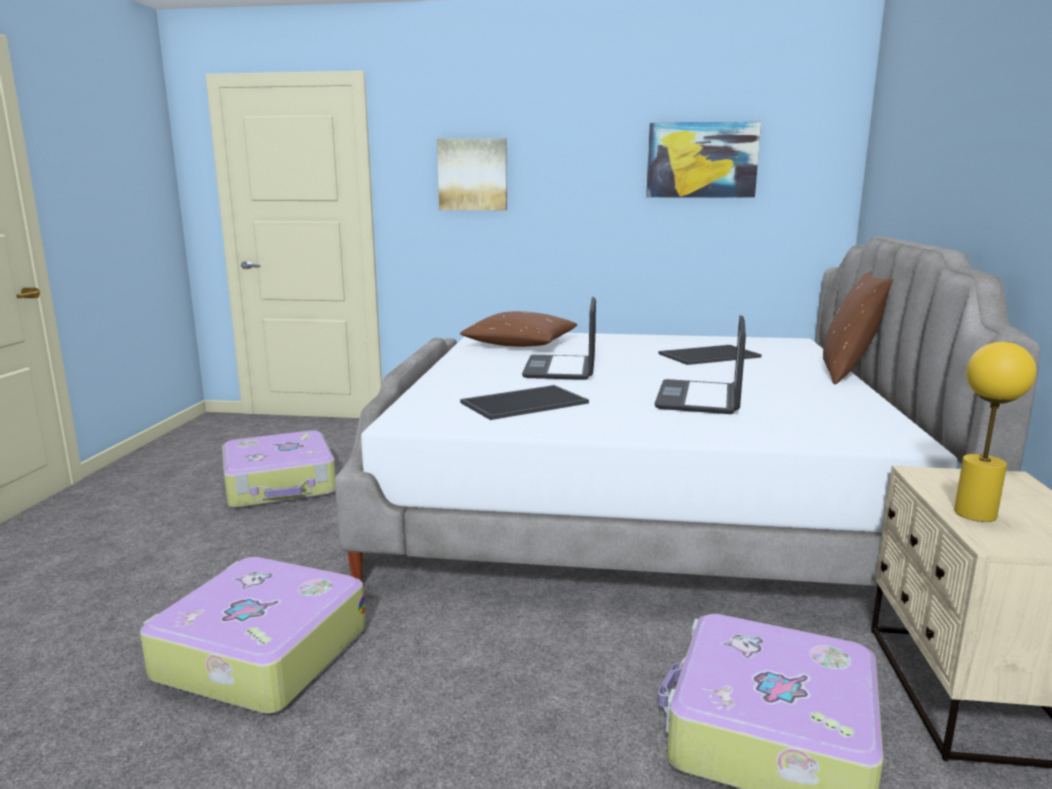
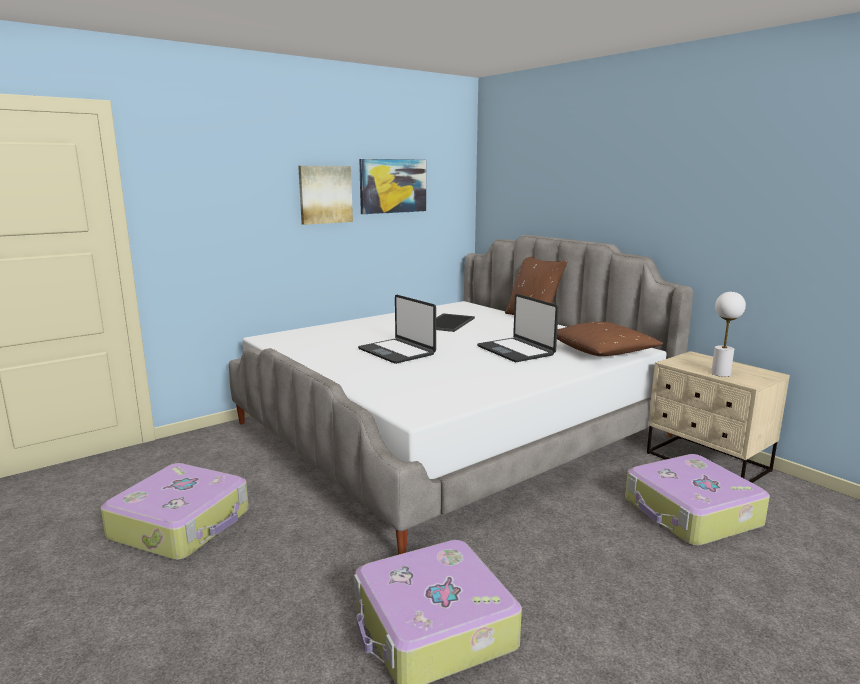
camera: 45 degrees left, 0 degrees up
(473, 174) = (228, 200): picture -> picture (325, 194)
(520, 344) = (318, 340): brown pillow -> brown pillow (602, 351)
(524, 402) = (443, 379): tray -> none
(975, 514) = (721, 374): yellow table lamp -> white table lamp

